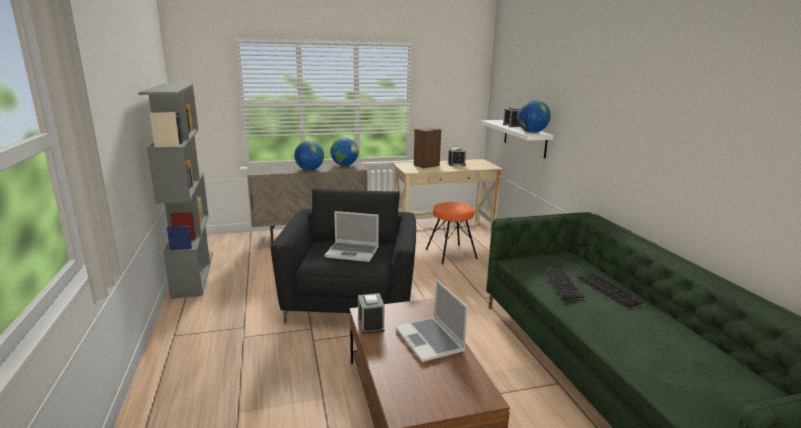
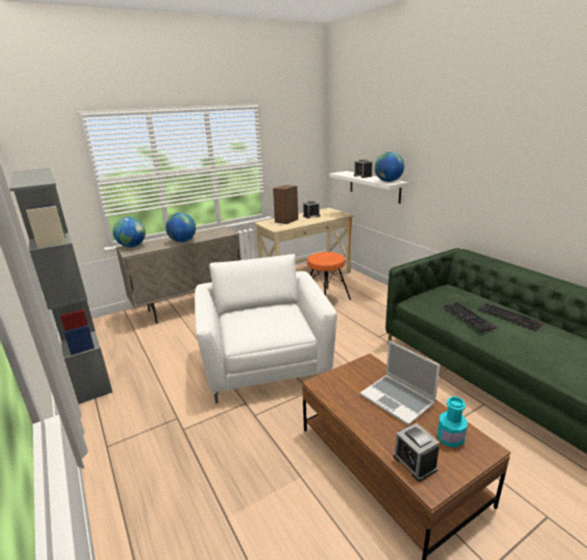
camera: 15 degrees left, 5 degrees up
(344, 165) = (213, 231): globe -> globe (132, 246)
(351, 299) = (265, 363): black armchair -> white armchair
(353, 252) = (270, 322): laptop -> none
(370, 324) = (334, 395): alarm clock -> alarm clock (414, 462)
(455, 382) = (450, 438): none -> turquoise bottle

